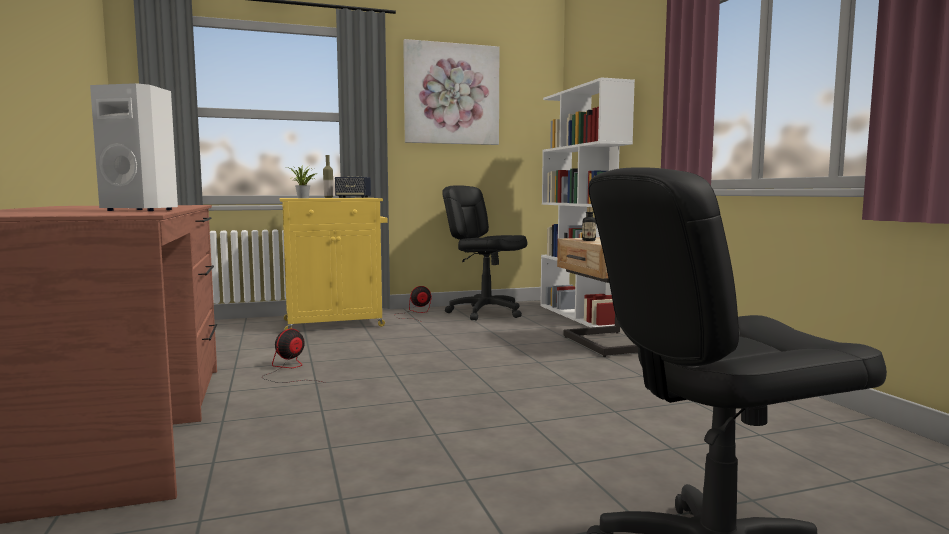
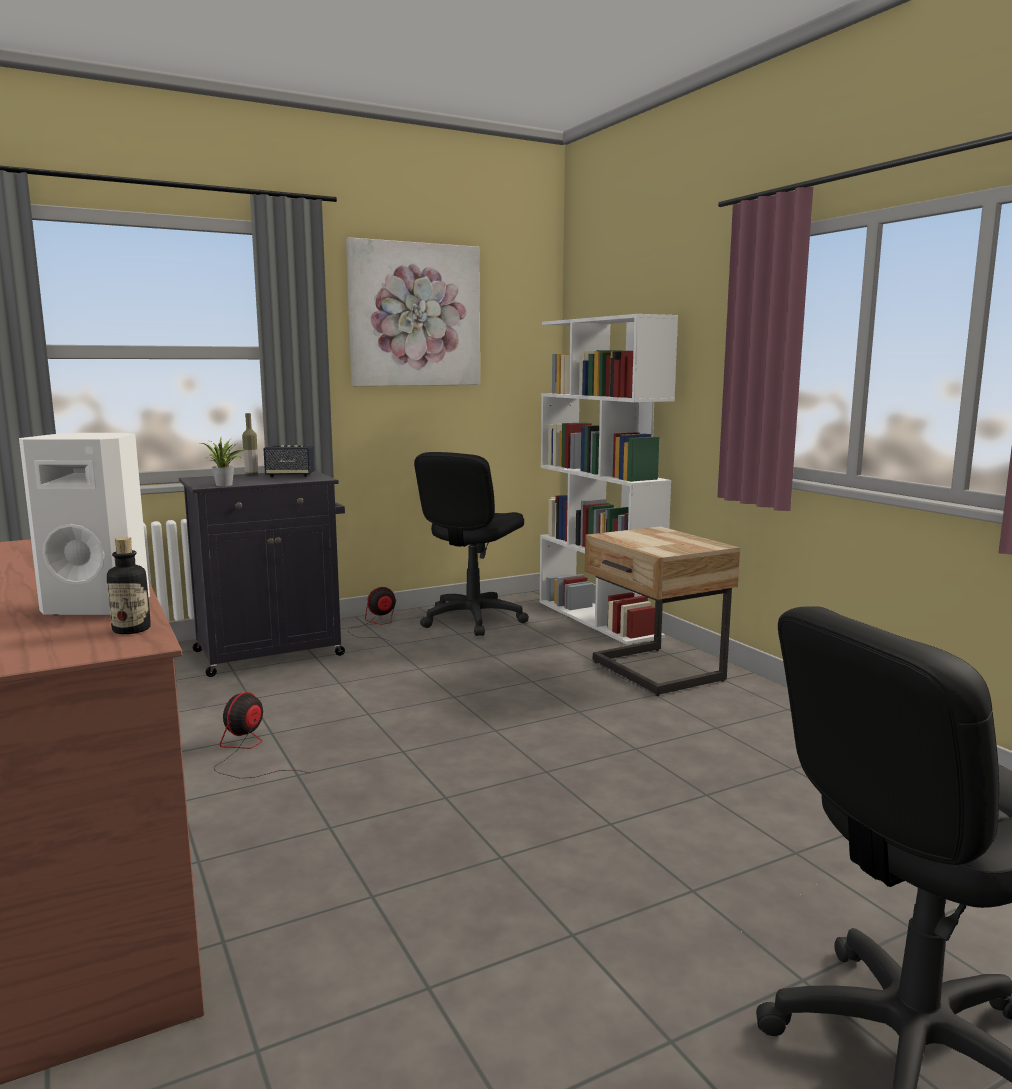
camera: 10 degrees left, 5 degrees up
(336, 323) = (272, 652): yellow cabinet -> black cabinet
(486, 312) = (472, 619): black office chair -> black office chair turned 90 degrees counterclockwise
(588, 240) = (630, 541): bottle -> bottle (131, 629)

